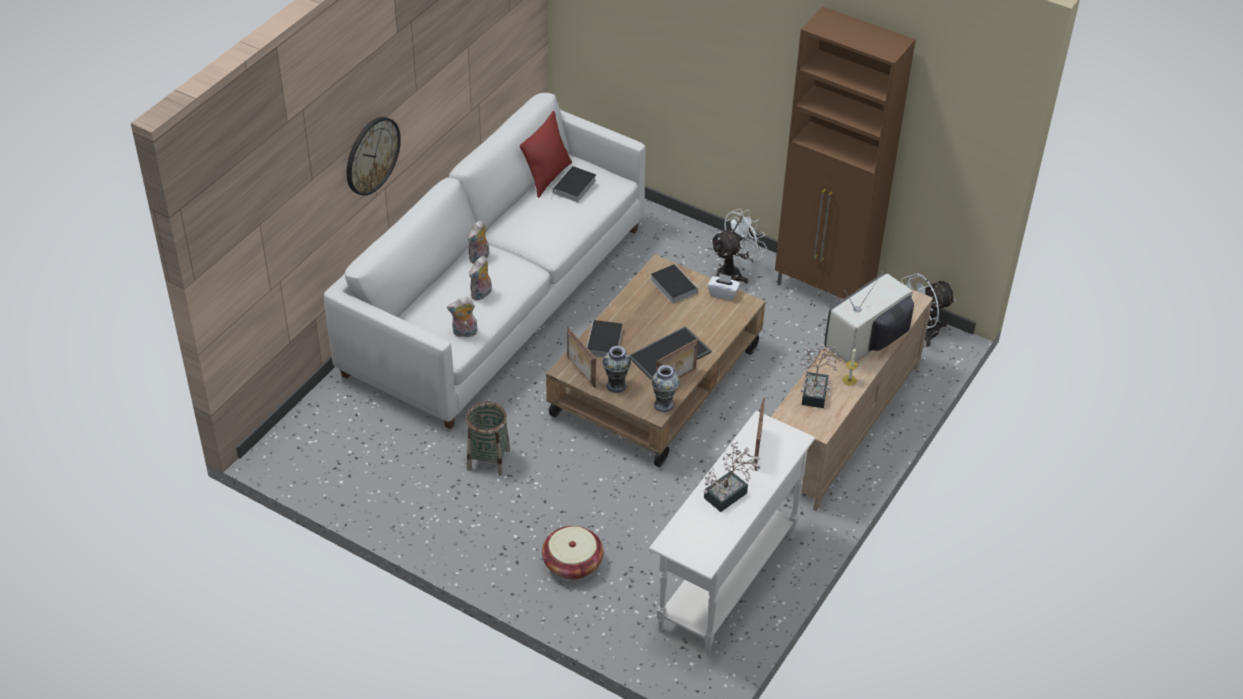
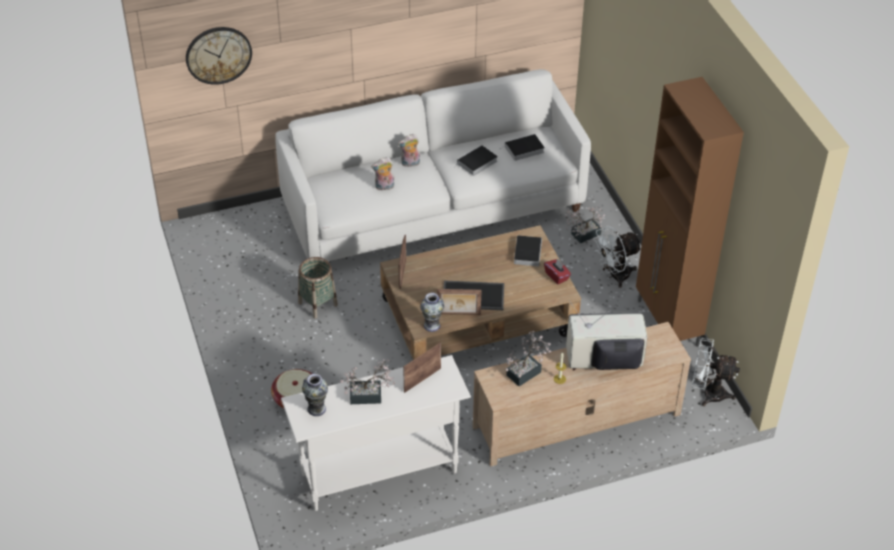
camera: 40 degrees right, 0 degrees up
(372, 155) = (349, 48): wall clock -> wall clock (218, 55)
(464, 333) = (348, 206): plush toy -> none
(547, 177) = (514, 134): red pillow -> none
(604, 343) = (439, 264): book -> book (476, 163)
(616, 386) = (415, 295): vase -> vase (316, 409)
(665, 250) = (582, 235): none -> potted plant
(723, 293) = (557, 276): white tissue box -> red tissue box
(733, 273) = (614, 276): white fan -> white fan turned 150 degrees clockwise

